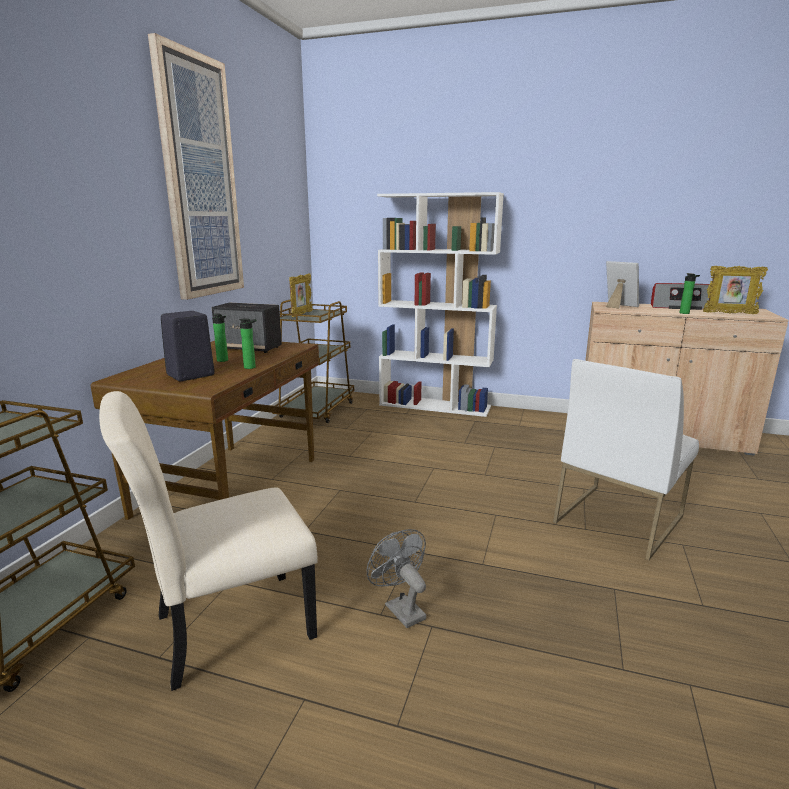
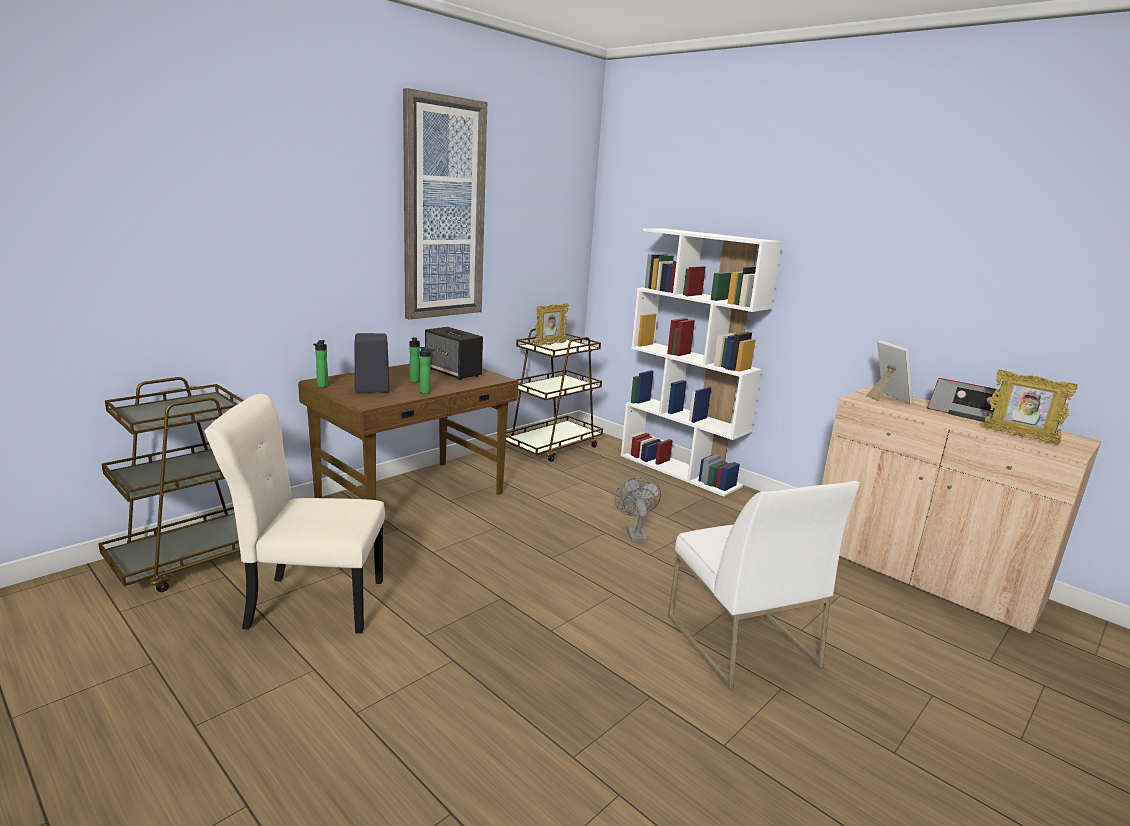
camera: 25 degrees right, 0 degrees up
(400, 608) = (443, 638): grey fan -> grey fan (634, 533)
(617, 518) = (740, 640): white chair -> white chair turned 90 degrees counterclockwise
(685, 313) = (953, 424): bottle -> bottle (322, 386)

